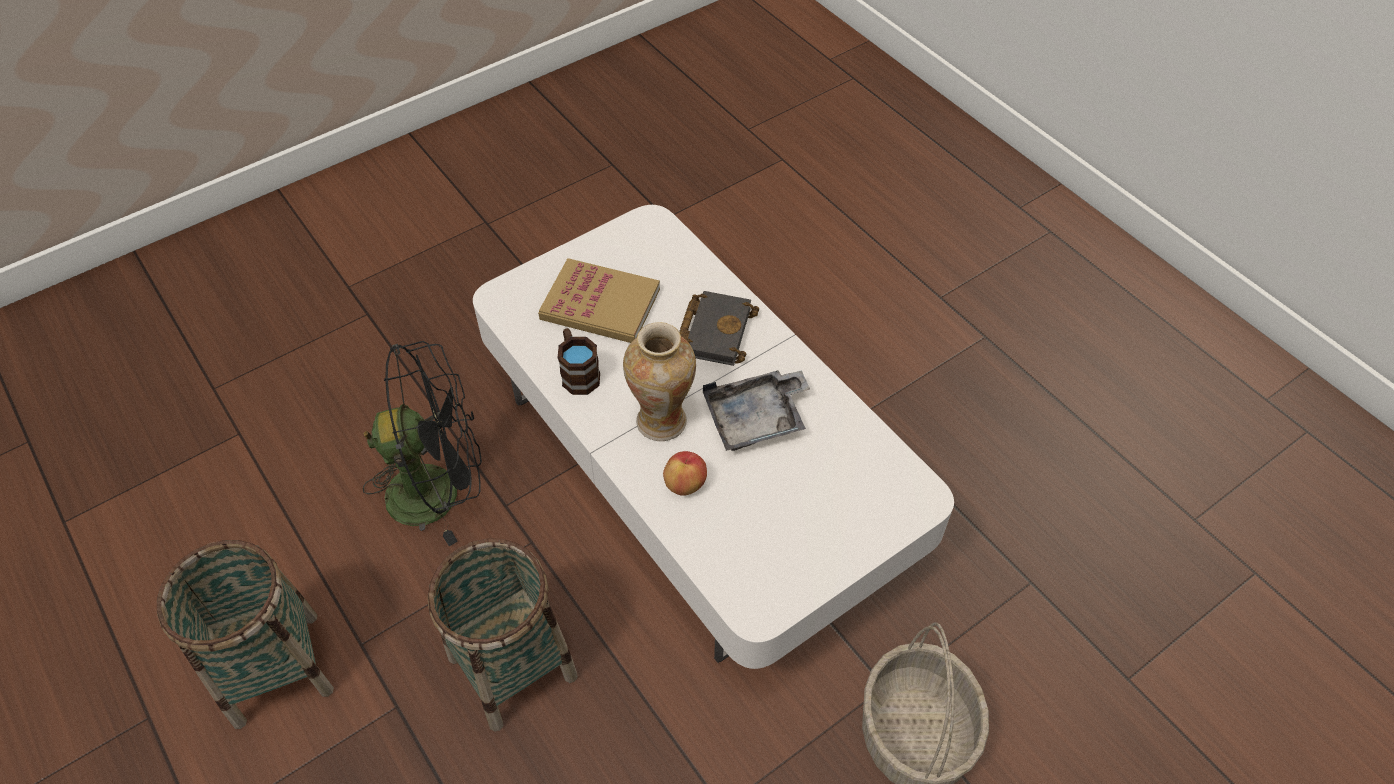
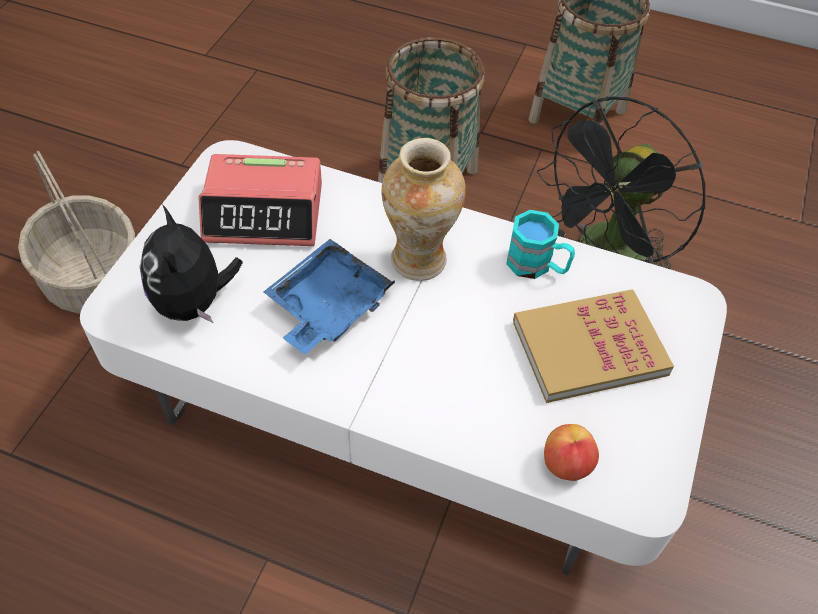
camera: 145 degrees right, 0 degrees up
(578, 373) = (537, 266): brown mug -> turquoise mug
(685, 484) = (353, 219): apple -> apple (566, 464)
(714, 330) = (442, 382): black book -> none
(756, 529) = (265, 212): none -> alarm clock
(757, 419) = (327, 306): grey tray -> blue tray
(857, 472) = (194, 303): none -> plush toy

